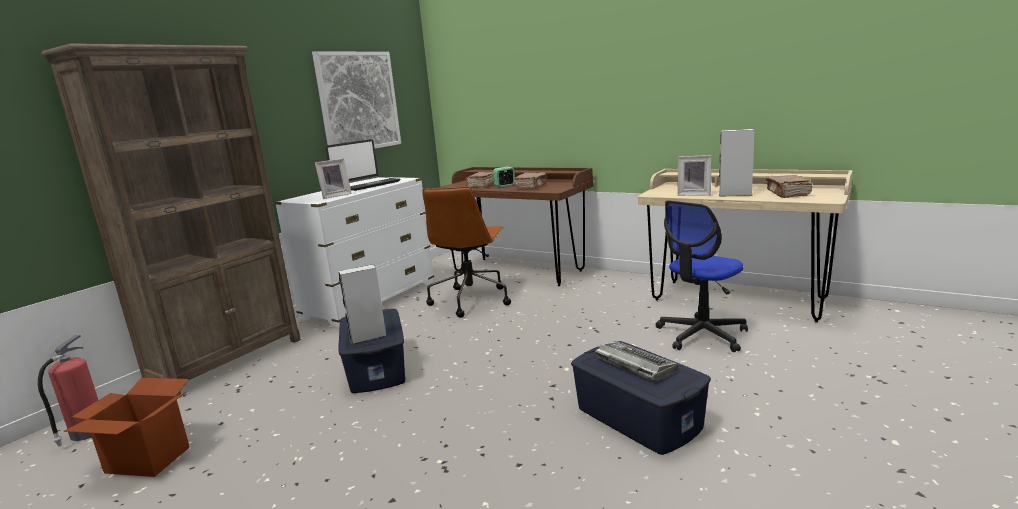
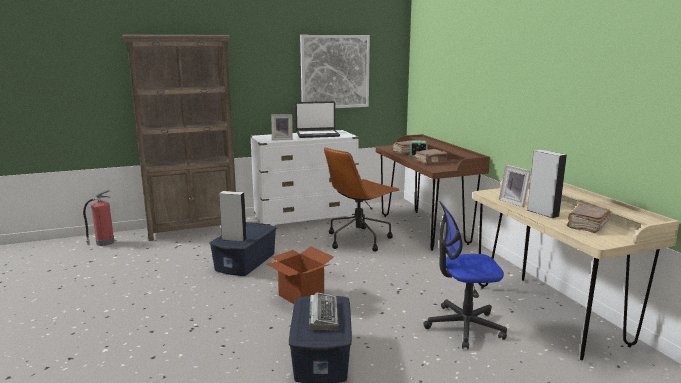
camera: 35 degrees right, 0 degrees up
(147, 460) = (105, 265): cardboard box -> cardboard box (301, 297)

